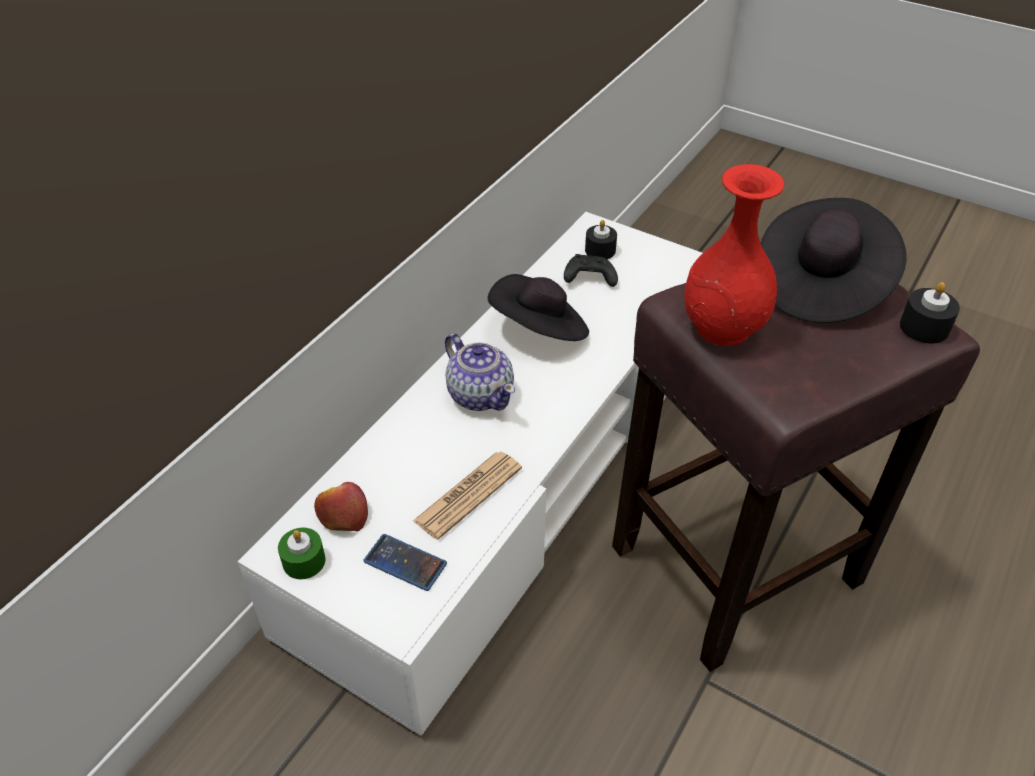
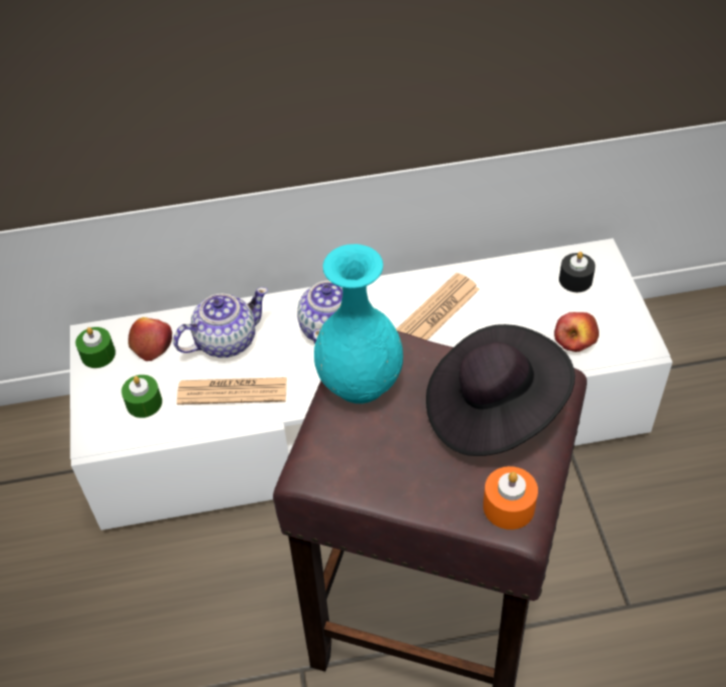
camera: 50 degrees right, 5 degrees up
(405, 563) = (144, 403): phone -> green candle
(407, 464) = (225, 341): none -> teapot
(540, 330) = (437, 311): black hat -> newspaper
(588, 278) = (532, 297): black game controller -> none
(651, 285) = (575, 338): none -> apple
(722, 327) = (361, 382): red vase -> turquoise vase
(924, 327) = (508, 506): black candle -> orange candle

